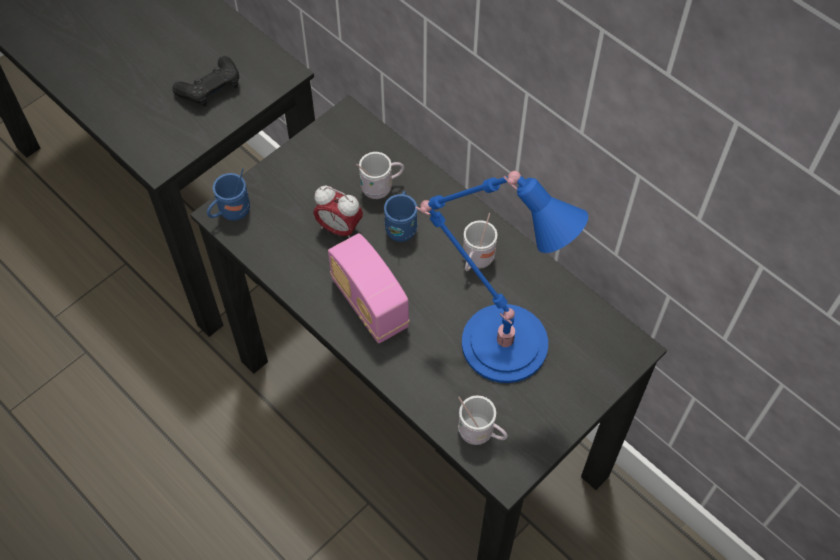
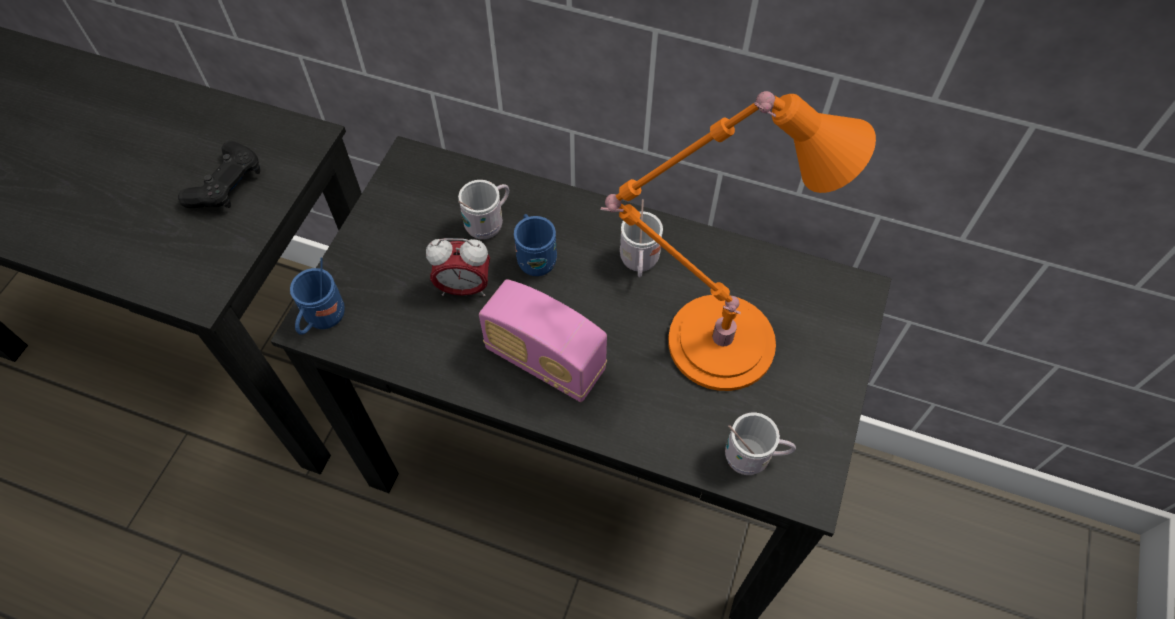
camera: 25 degrees left, 0 degrees up
(498, 339) = (711, 341): blue table lamp -> orange table lamp

